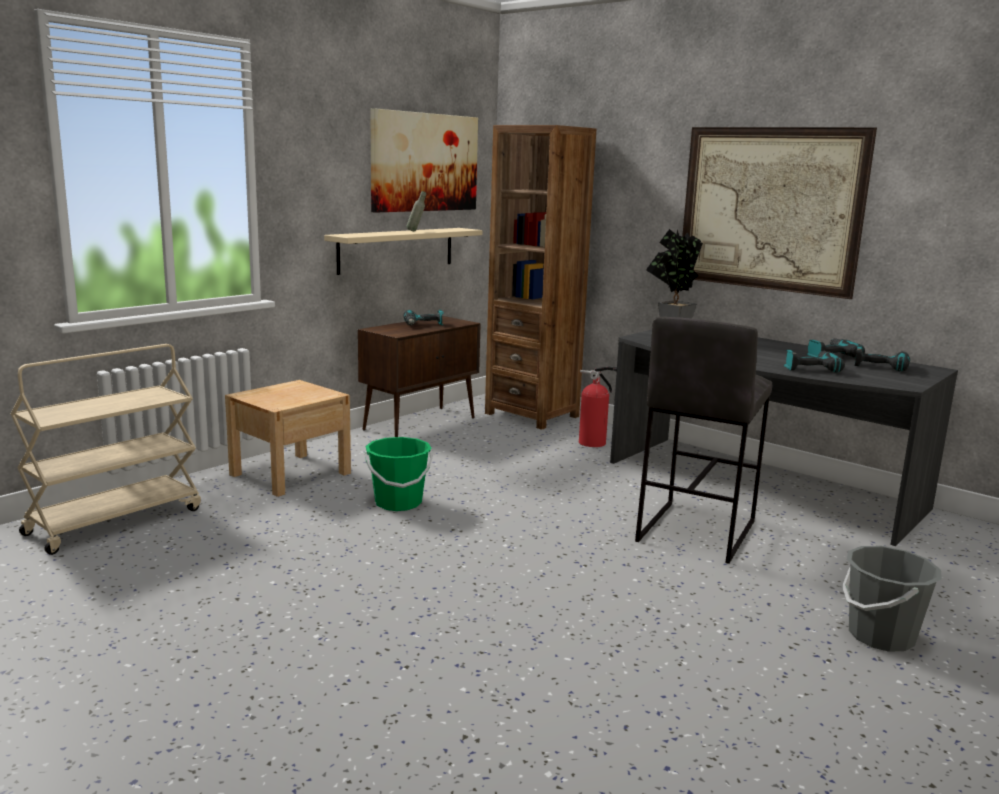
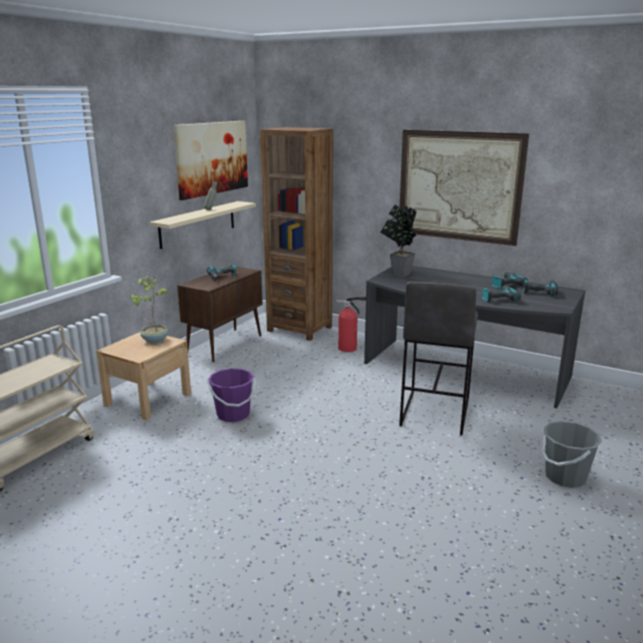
camera: 10 degrees left, 5 degrees up
(306, 391) = (154, 340): none -> potted plant
(398, 503) = (233, 415): green bucket -> purple bucket

